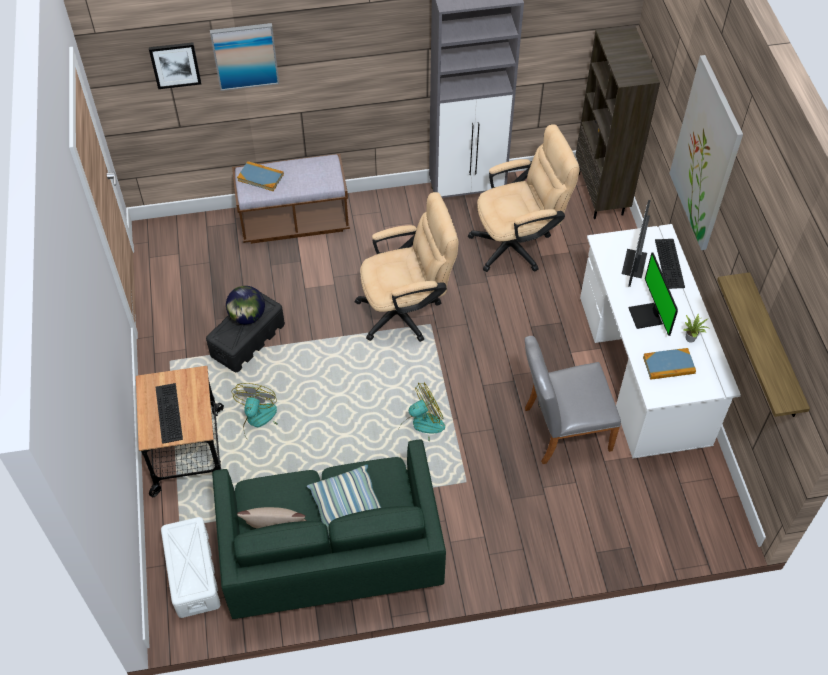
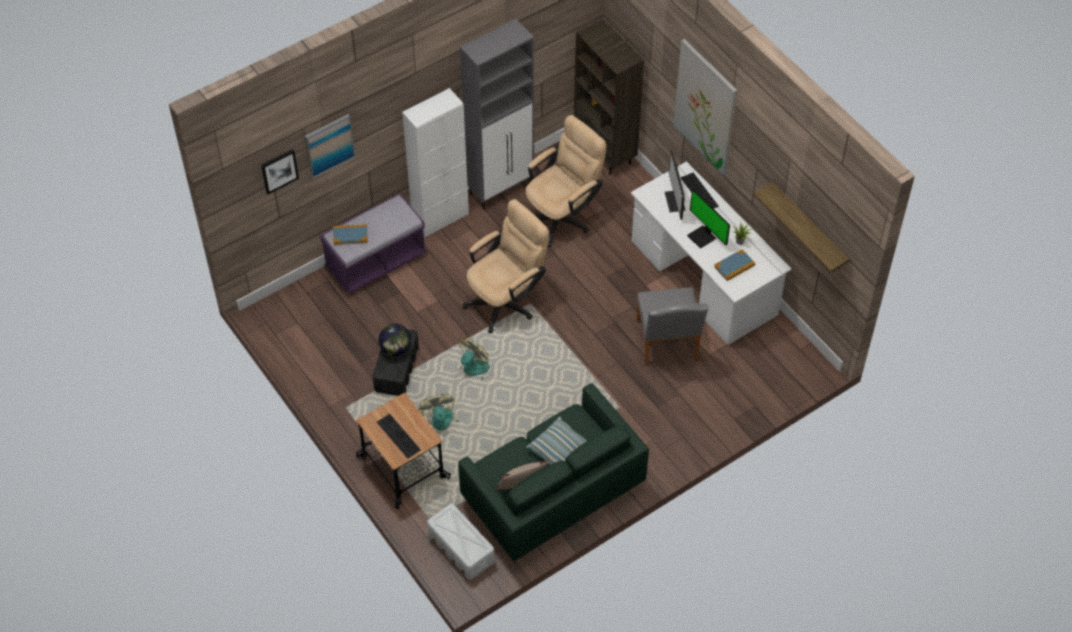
camera: 25 degrees left, 0 degrees up
(294, 221) = (376, 262): brown bench -> purple bench
(386, 201) = (440, 218): none -> white cabinet
(421, 427) = (566, 382): fan -> fan (471, 372)
(561, 430) = (667, 344): grey chair -> grey chair turned 60 degrees counterclockwise

